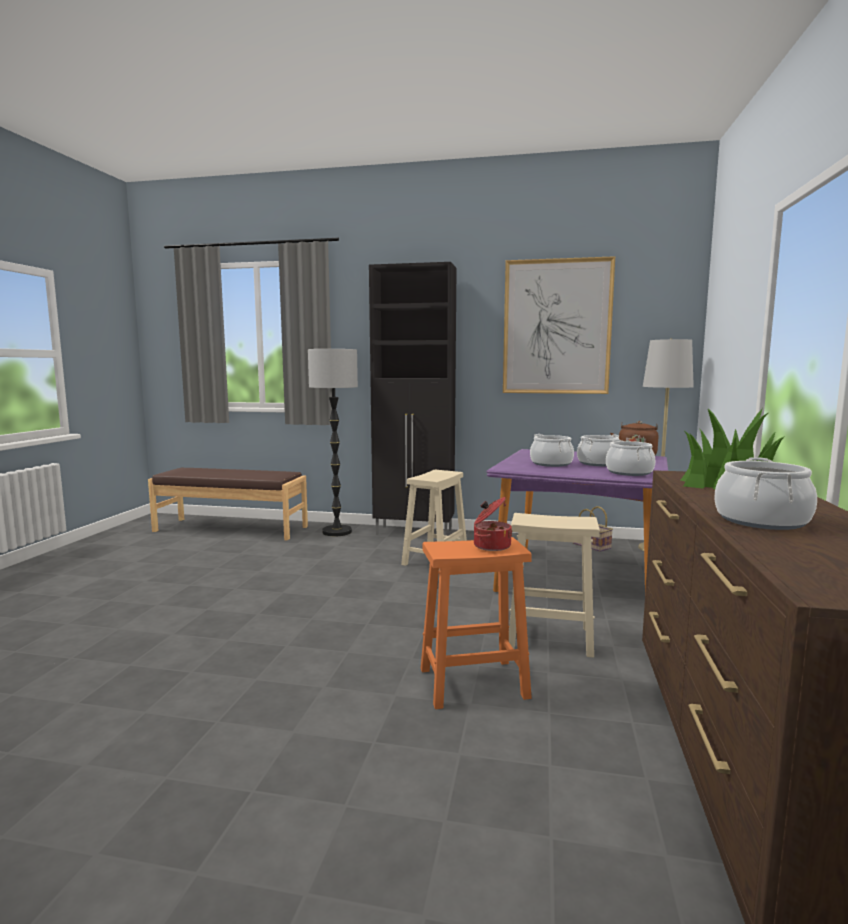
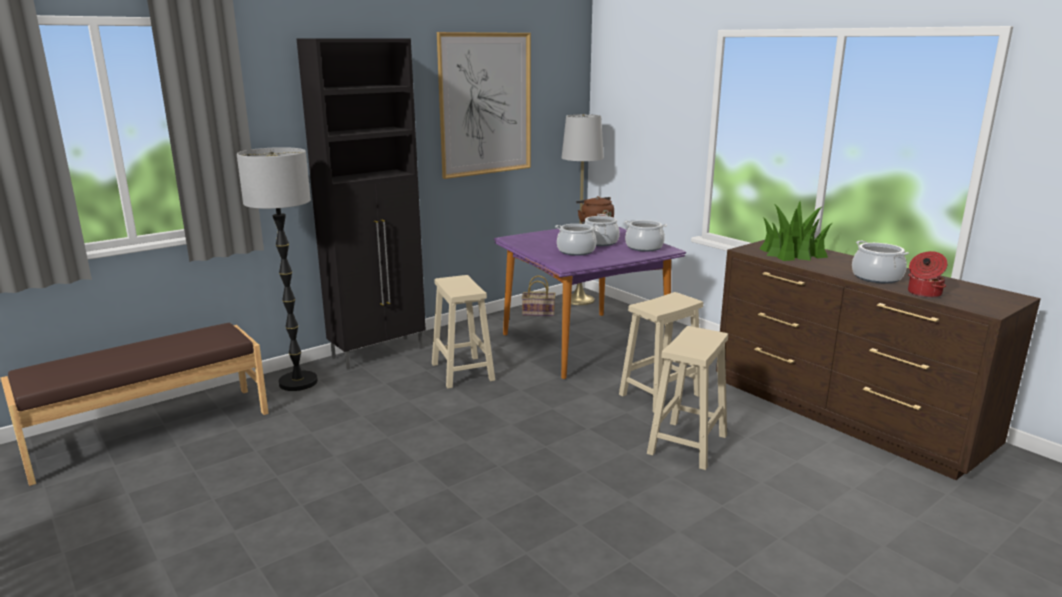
camera: 50 degrees left, 10 degrees up
(471, 683) = (687, 445): orange stool -> beige stool
(491, 545) = (700, 337): cooking pot -> cooking pot (923, 293)

